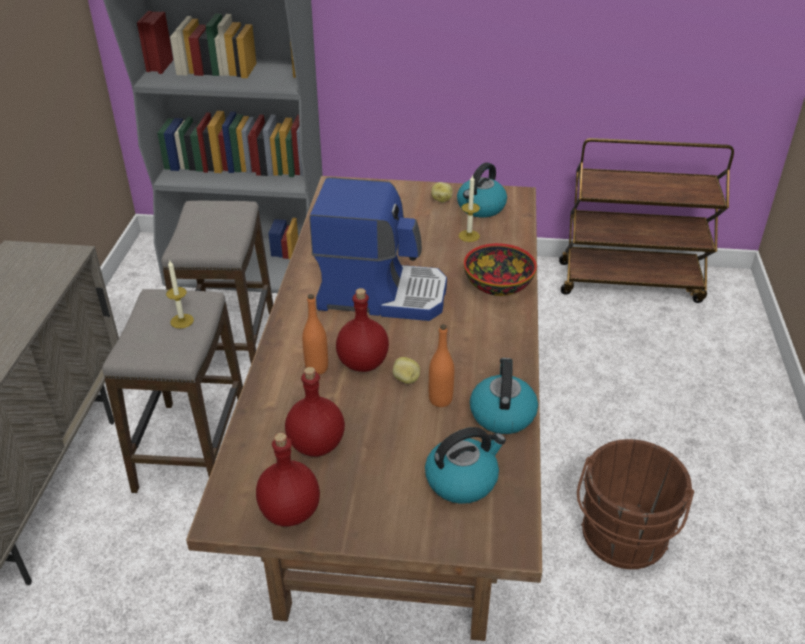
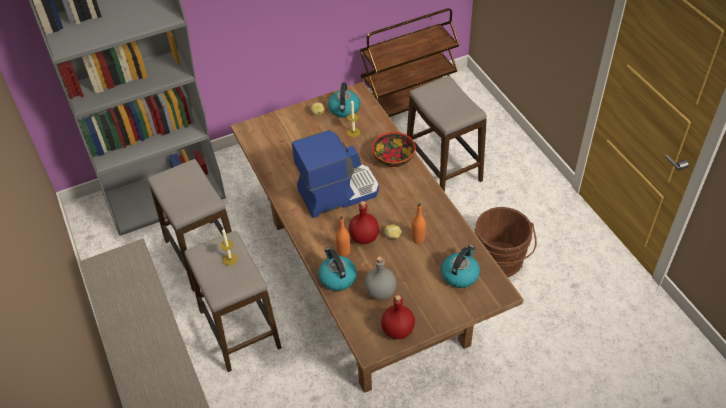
camera: 30 degrees left, 10 degrees up
(316, 444) = (379, 292): red bottle -> grey bottle
(502, 414) = (451, 232): kettle -> kettle (337, 277)
(625, 376) = (443, 168): none -> stool

